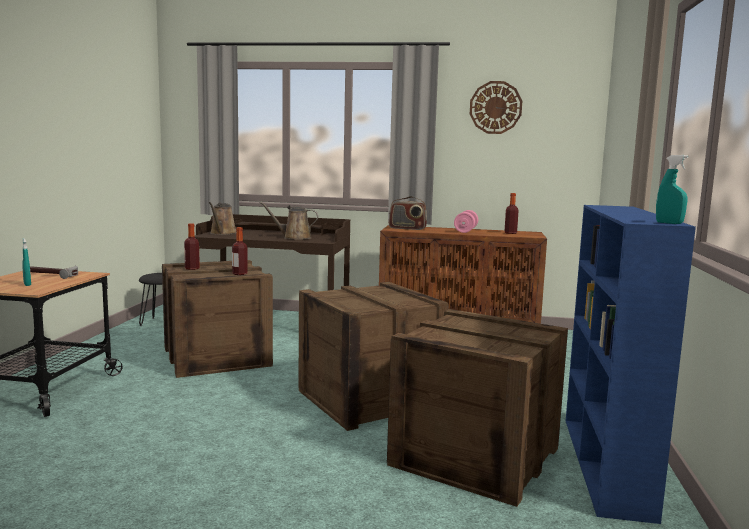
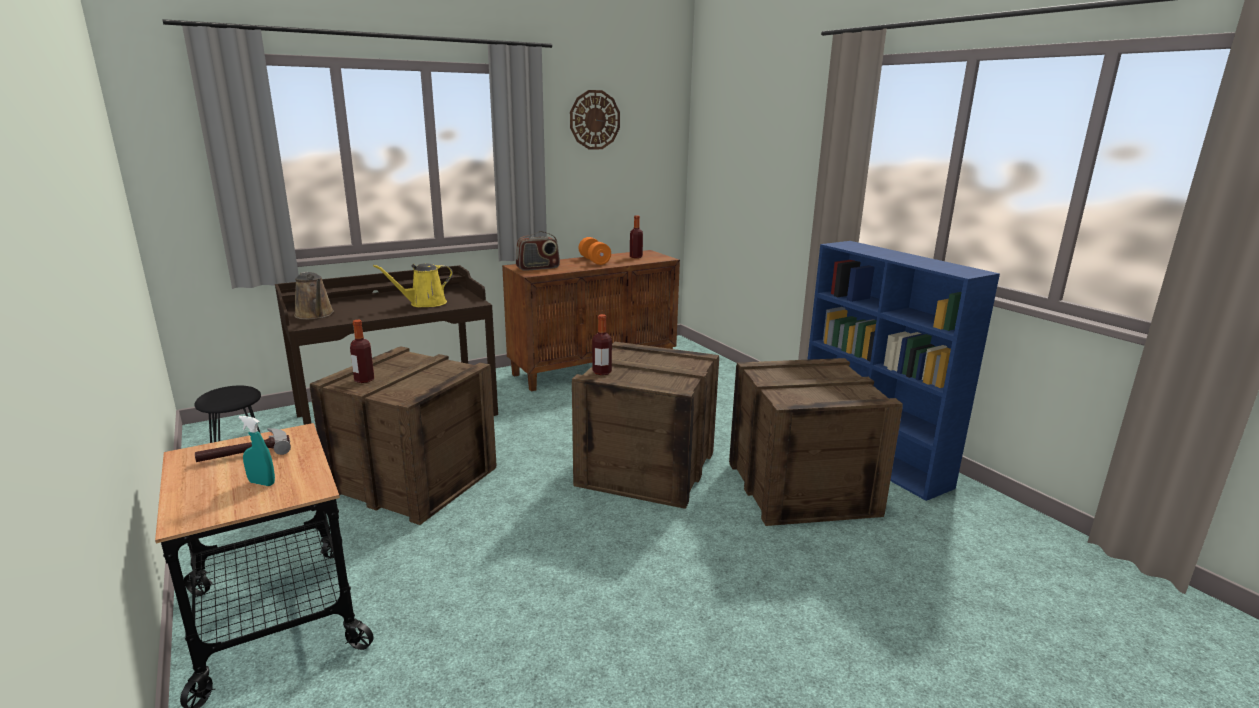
camera: 40 degrees left, 10 degrees up
(239, 274) = (443, 372): bottle -> bottle (602, 372)
(294, 238) = (424, 303): brown watering can -> yellow watering can
(465, 230) = (594, 261): pink dumbbell -> orange dumbbell
(669, 223) = (978, 271): turquoise spray bottle -> none

